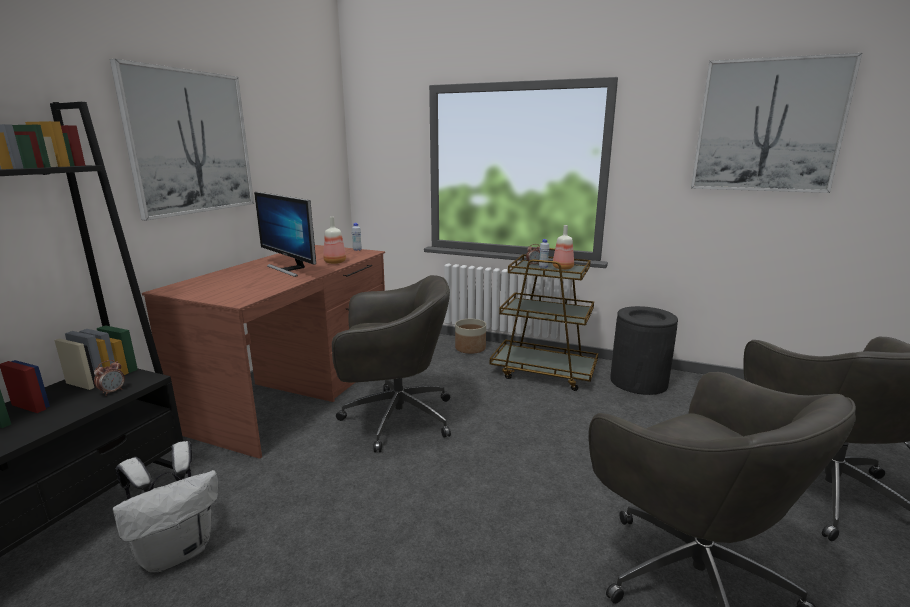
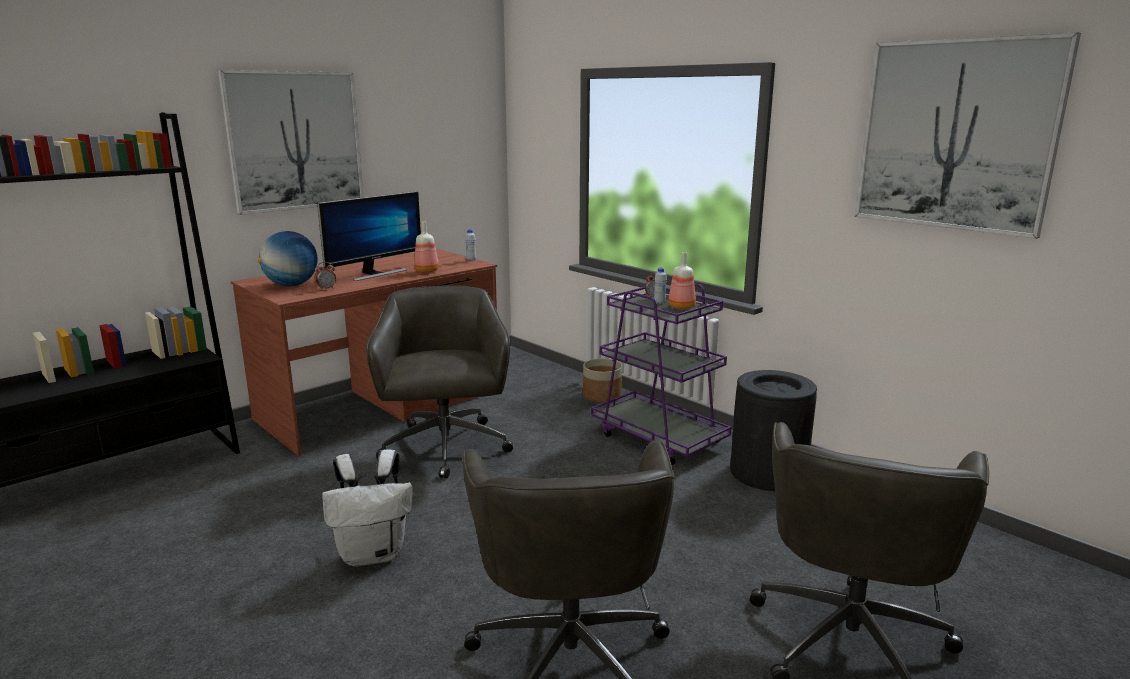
camera: 25 degrees right, 0 degrees up
(112, 391) = (173, 363): alarm clock -> alarm clock (326, 289)
(178, 551) = (184, 507): white backpack -> white backpack (373, 553)
(221, 288) = (291, 285): none -> globe
(290, 269) = (375, 273): monitor -> monitor turned 120 degrees counterclockwise
(394, 418) = (445, 449): grey office chair -> grey office chair turned 120 degrees counterclockwise
(544, 372) = (658, 438): brown cart -> purple cart

